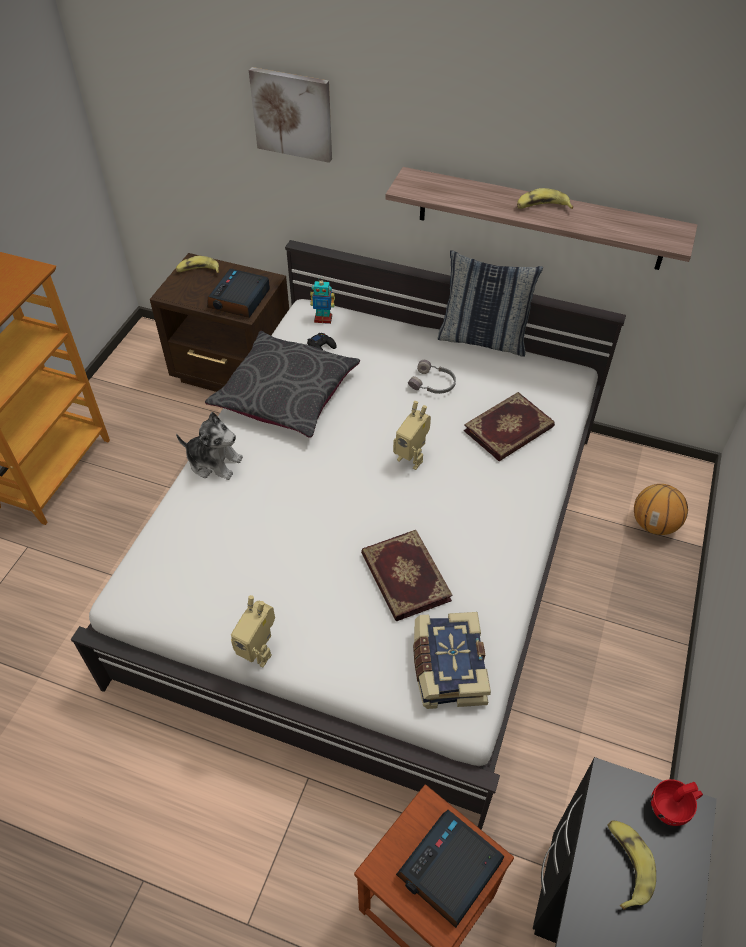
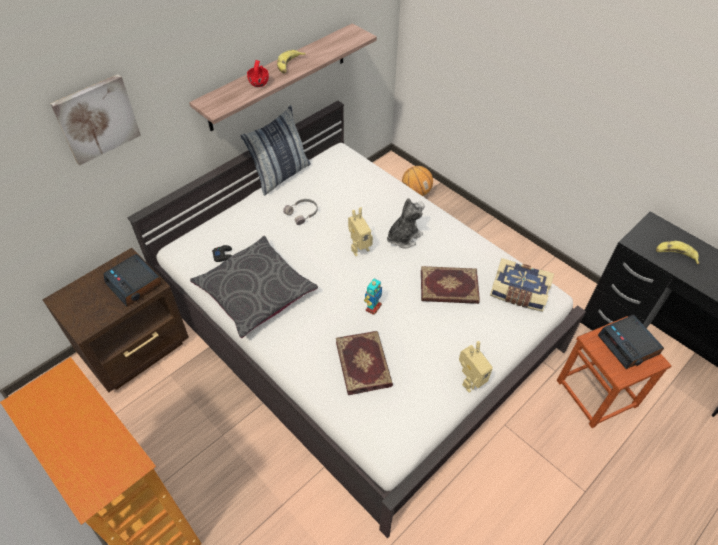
camera: 65 degrees left, 0 degrees up
(198, 271) = (73, 299): banana -> none
(214, 462) = (293, 356): plush toy -> plush toy (403, 237)
(323, 319) = (195, 244): toy robot -> toy robot (373, 307)
(509, 430) = (365, 196): book -> book (364, 363)
(673, 807) = (651, 227): red cup -> red cup (259, 82)

